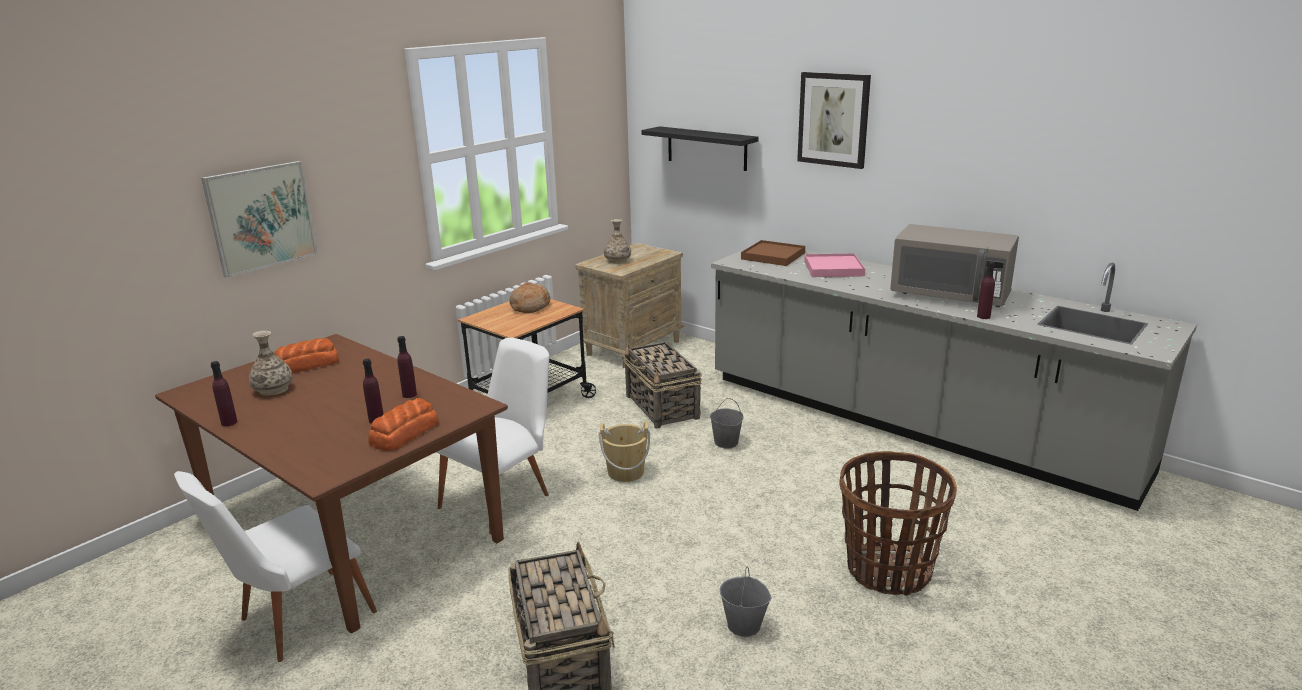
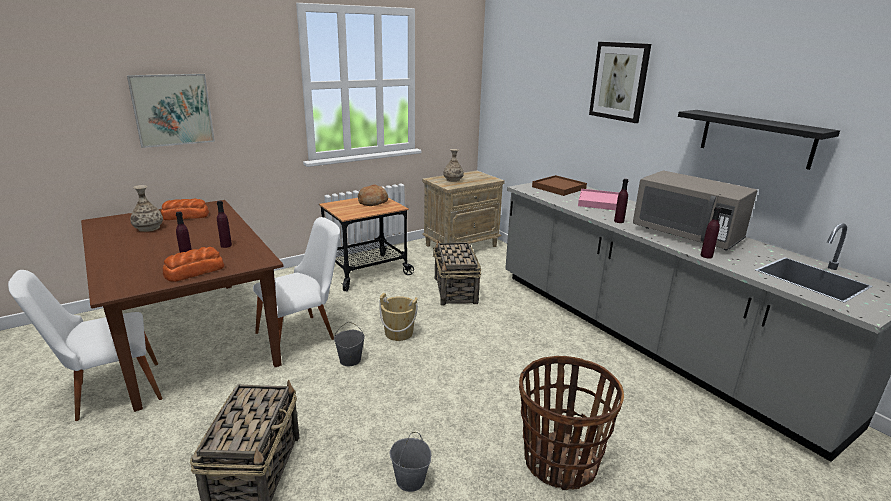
camera: 15 degrees right, 0 degrees up
(229, 422) = (99, 244): purple bottle -> purple bottle (619, 221)
(706, 148) = (529, 102): black shelf -> black shelf (756, 138)
(726, 442) = (487, 325): grey bucket -> grey bucket (350, 360)

